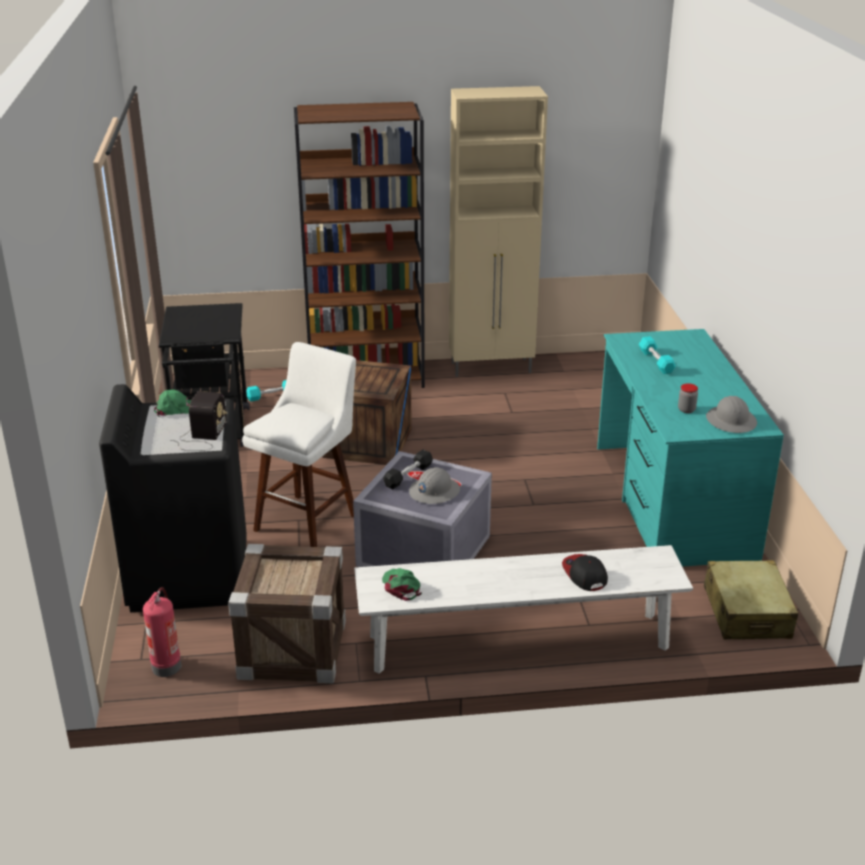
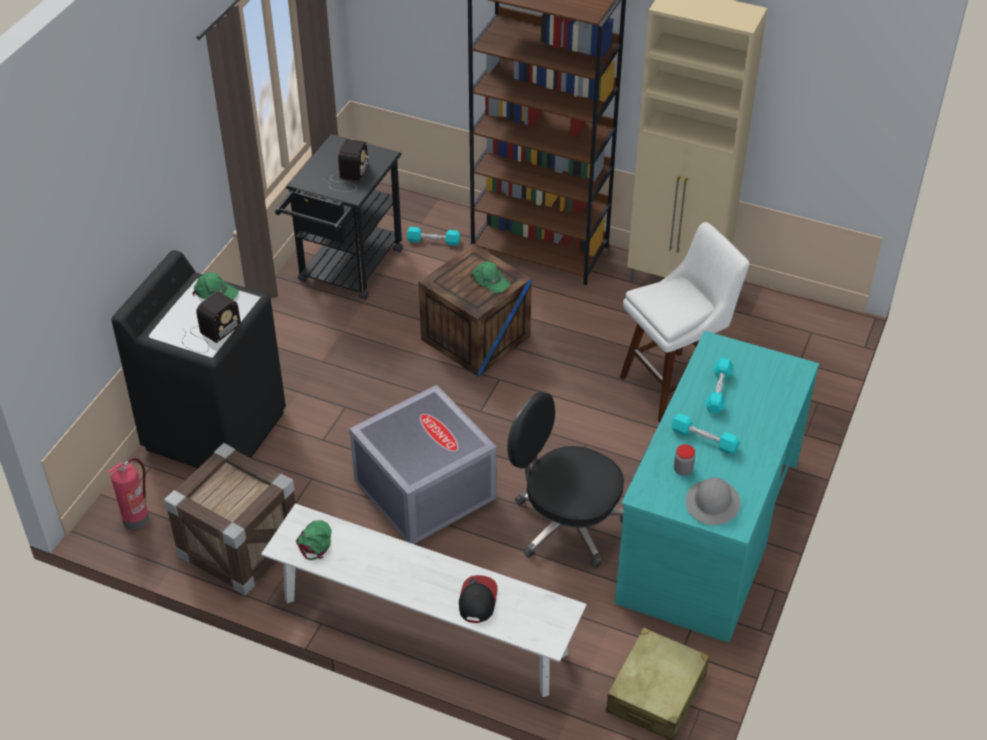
camera: 30 degrees right, 15 degrees up
(211, 326) = (348, 177): none -> radio
(309, 520) = (354, 411): white stool -> white stool (674, 385)
(378, 375) = (490, 280): none -> green cap
(408, 475) = (419, 419): black dumbbell -> none
(434, 491) = (426, 447): grey hard hat -> none
(562, 532) = (566, 523): none -> black office chair
(679, 389) = (704, 439): none -> turquoise dumbbell

